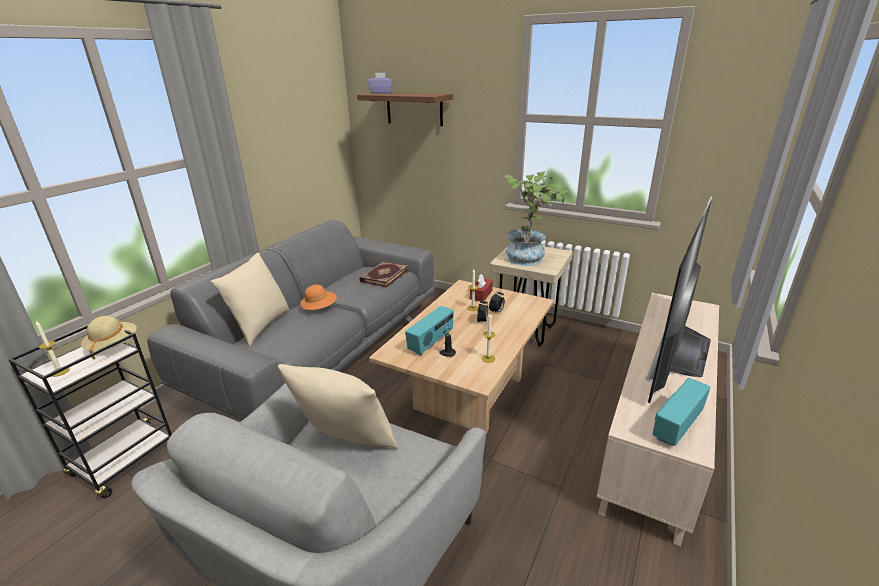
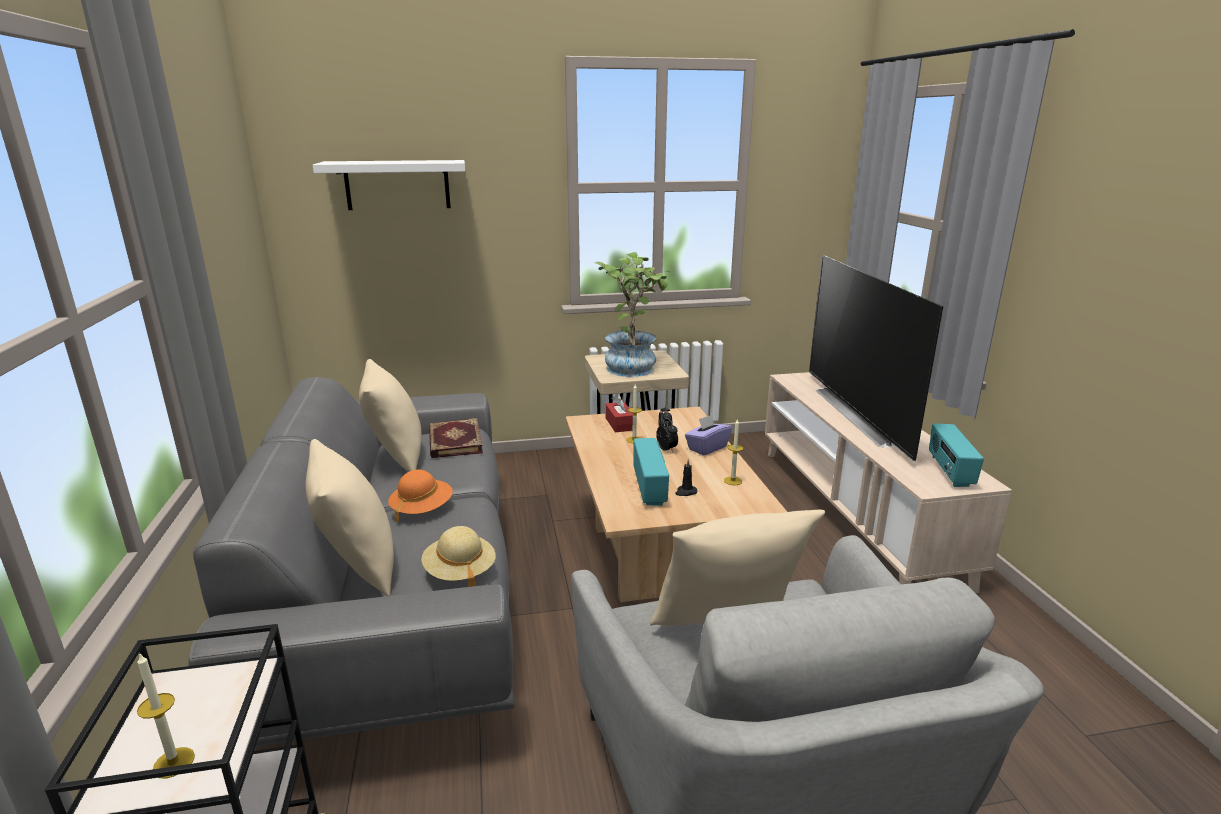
camera: 40 degrees left, 5 degrees down
(113, 346) = (212, 676): beige hat -> beige hat (460, 572)
(350, 276) = (396, 458): none -> beige pillow
(381, 93) = (344, 161): purple tissue box -> purple tissue box (707, 448)
(414, 109) = (397, 185): brown shelf -> white shelf

